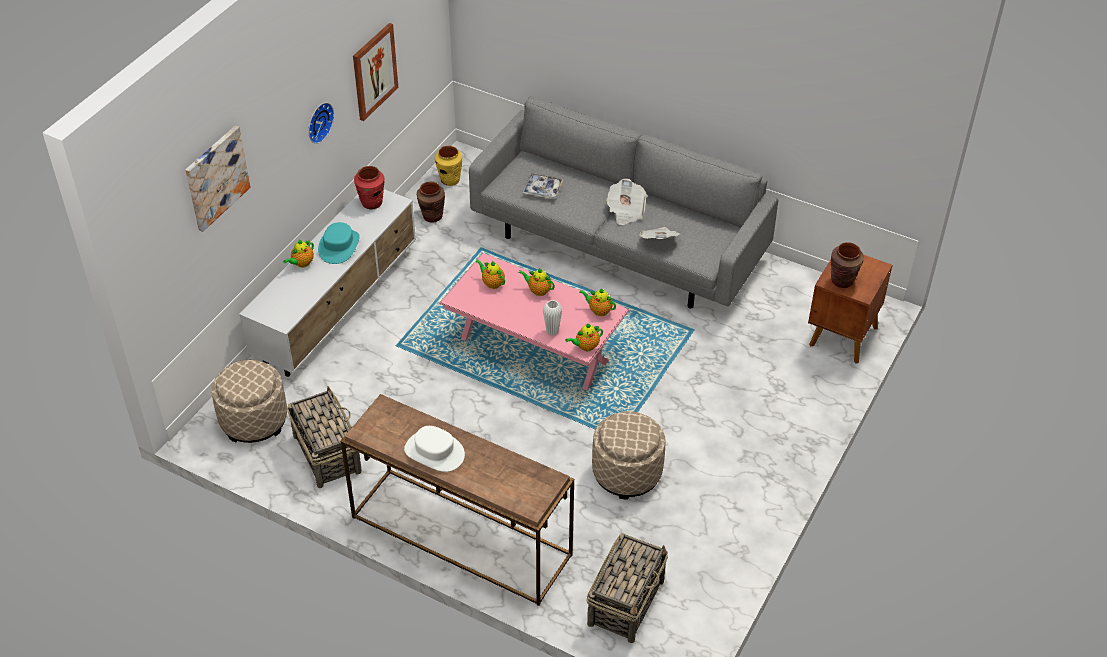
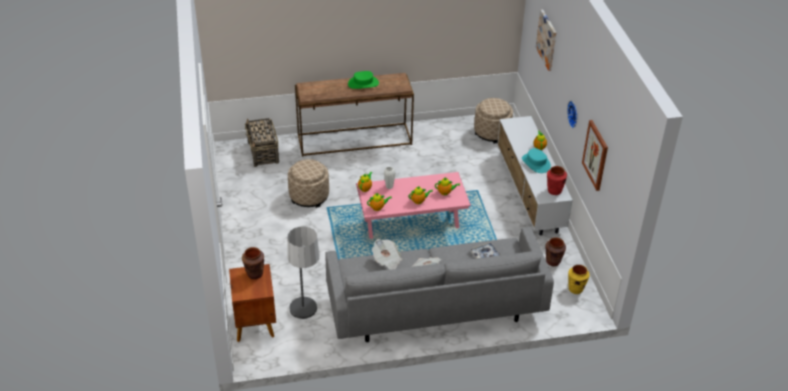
camera: 140 degrees right, 5 degrees down
(327, 453) = (445, 137): basket -> none
(434, 452) = (363, 83): white hat -> green hat
(782, 301) = (307, 326): none -> floor lamp

